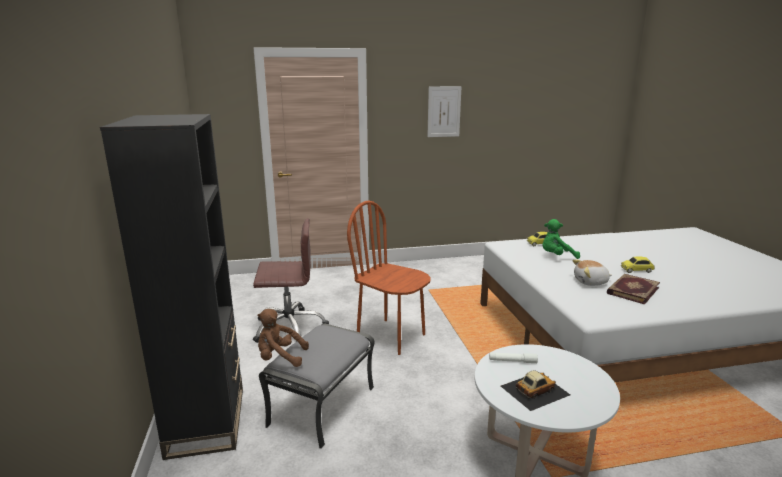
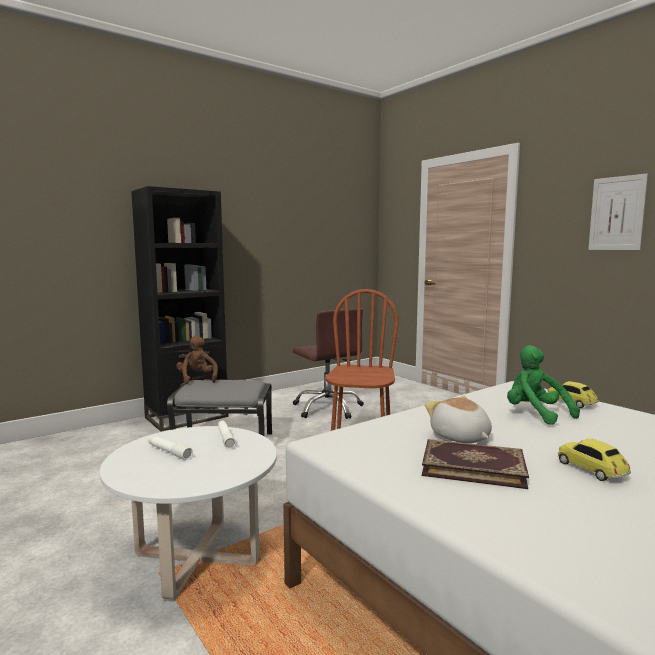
camera: 65 degrees right, 10 degrees down
(534, 390) = (169, 452): toy car -> white flashlight

